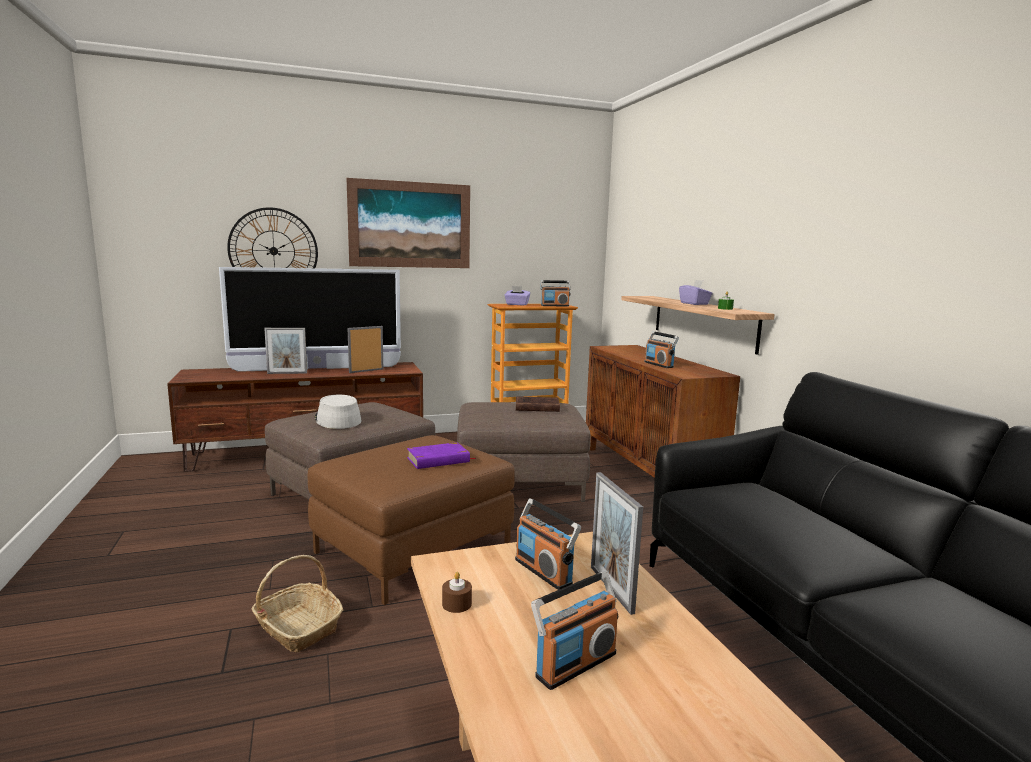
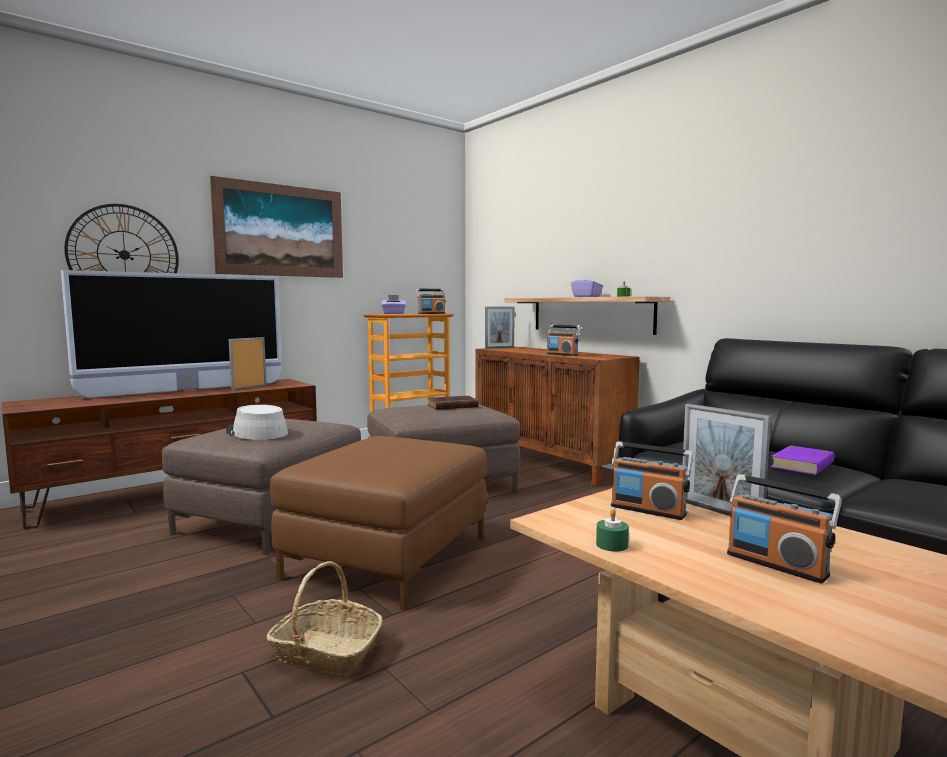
camera: 20 degrees left, 5 degrees down
(287, 373) = (155, 395): picture frame -> picture frame (499, 348)
(438, 460) = (417, 450): purple book -> purple book (803, 465)
(456, 604) = (612, 545): brown candle -> green candle
(575, 664) = (776, 564): radio -> radio turned 105 degrees clockwise

